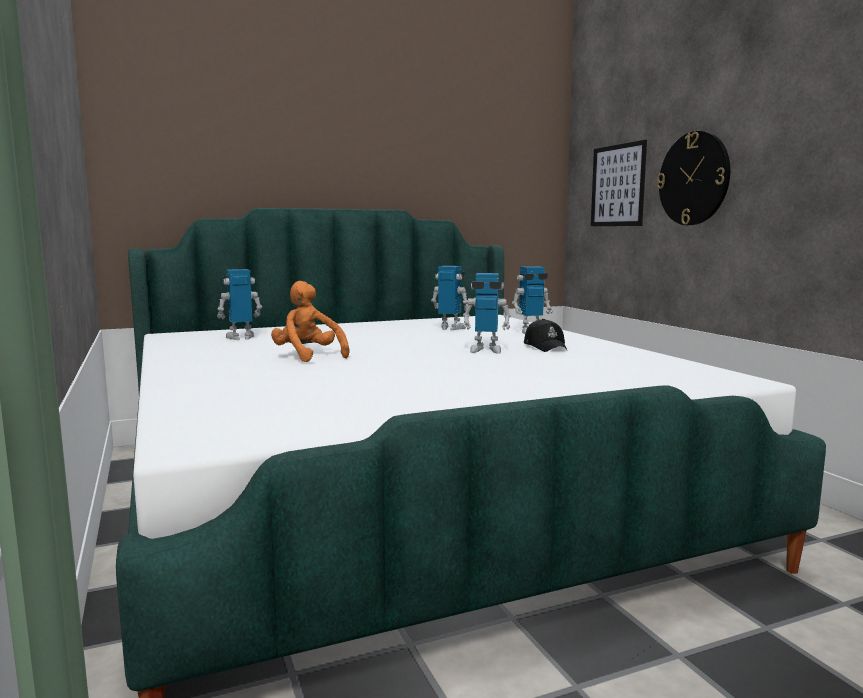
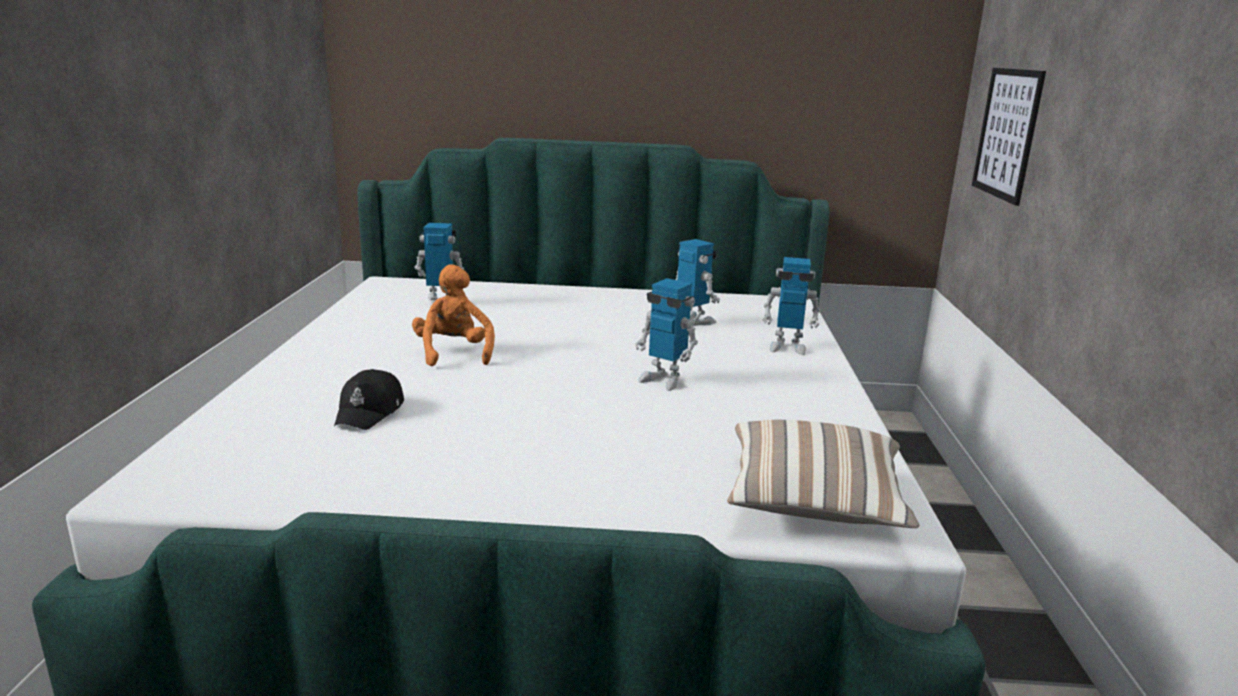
camera: 25 degrees right, 10 degrees up
(545, 347) = (750, 388): black cap -> black cap (370, 412)
(678, 378) = (814, 503): none -> pillow
(694, 179) = (1080, 153): wall clock -> none

